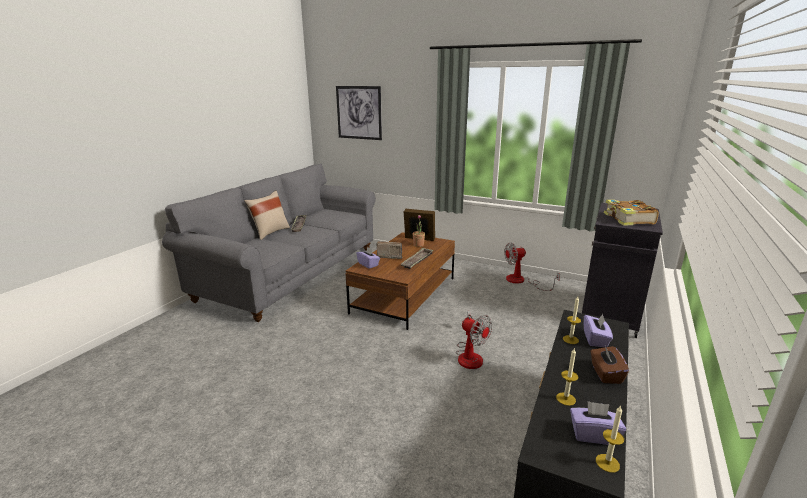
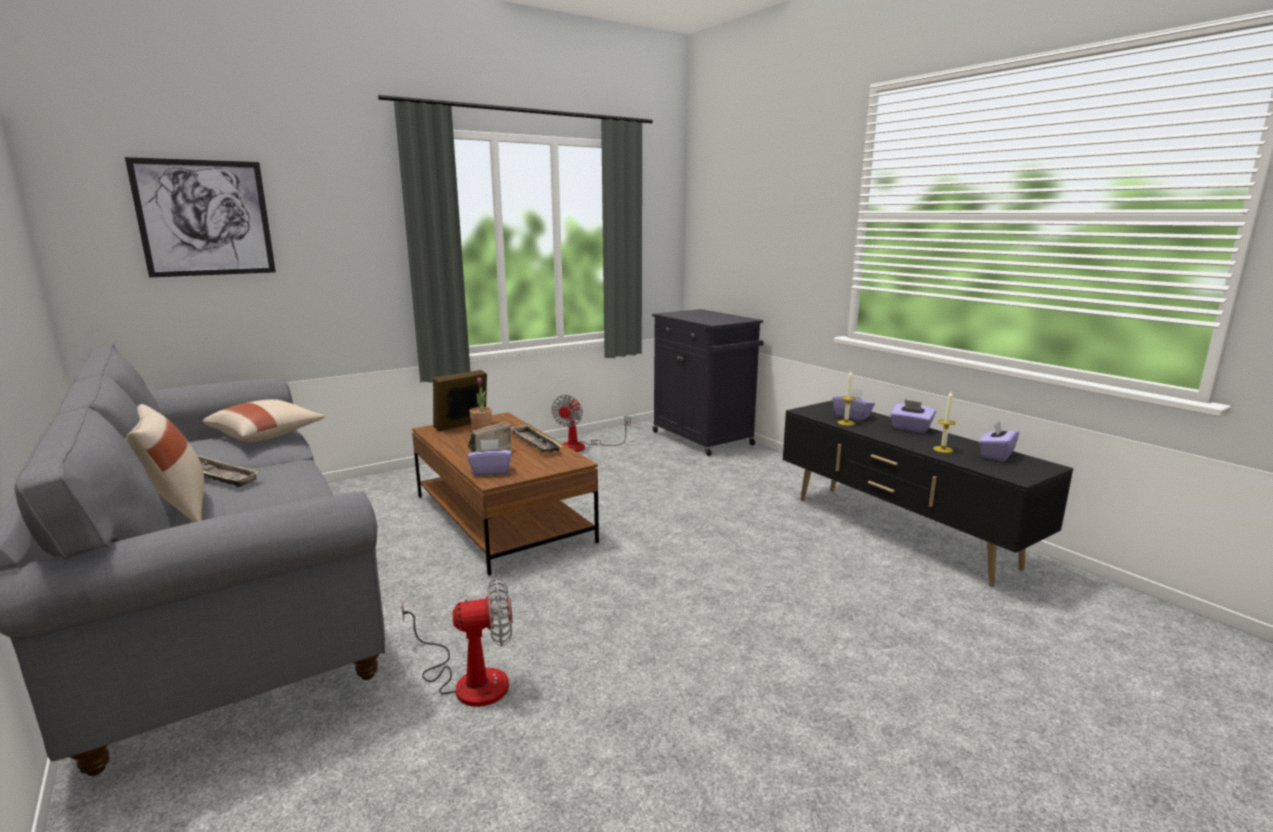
camera: 60 degrees left, 5 degrees down
(344, 215) = (267, 435): none -> beige pillow
(470, 355) = (702, 523): fan -> fan (469, 680)
(605, 374) = (910, 428): brown tissue box -> purple tissue box
(607, 463) = (1033, 461): candle -> none
(628, 219) = (716, 318): book -> none

